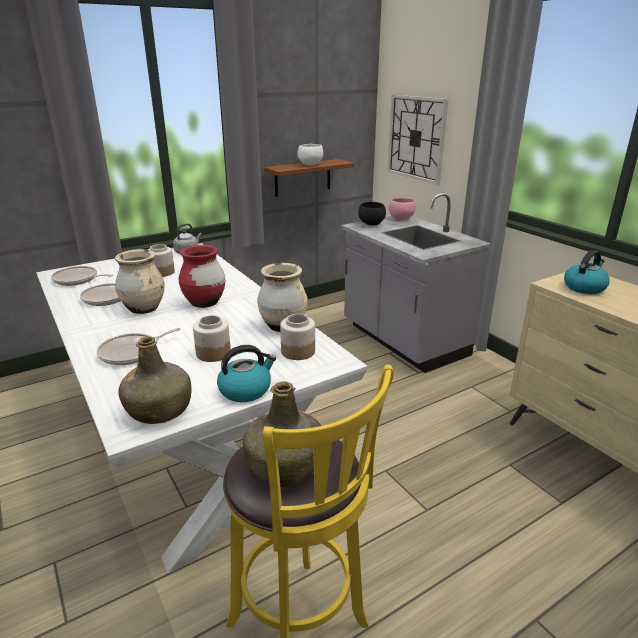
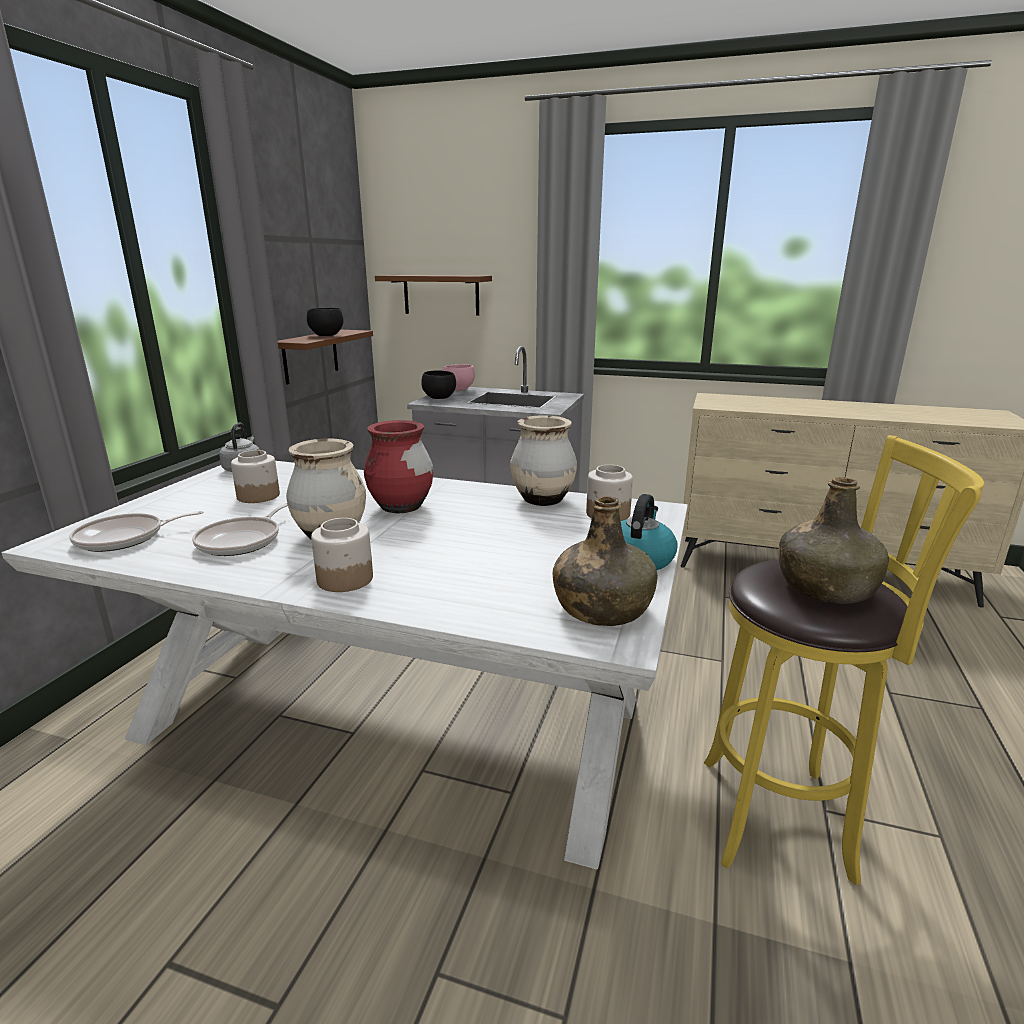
camera: 40 degrees left, 5 degrees down
(132, 352) = (431, 578): frying pan -> none
(213, 353) = (529, 544): jar -> jar (344, 579)
(309, 164) = (325, 335): white bowl -> black bowl
(416, 138) = (441, 295): wall clock -> brown shelf
(584, 287) = (732, 403): kettle -> none

